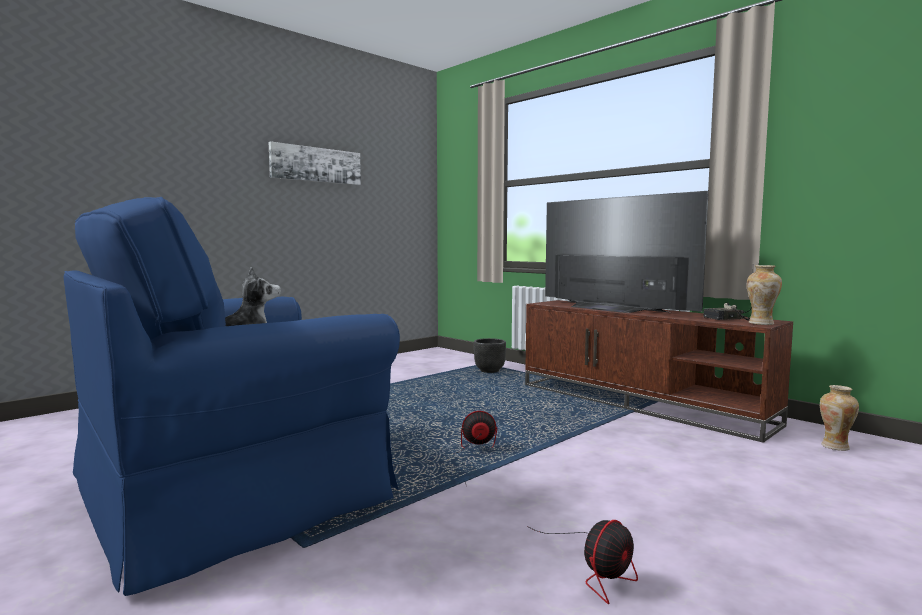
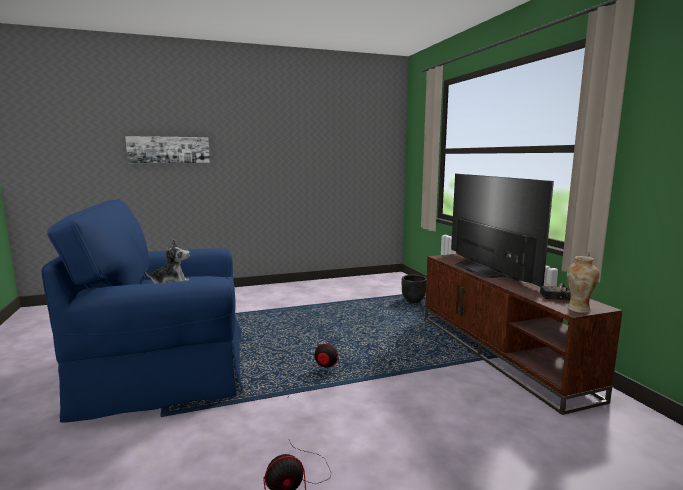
camera: 25 degrees right, 5 degrees up
(316, 165) = (303, 140): picture -> picture (169, 149)
(835, 446) = (632, 436): vase -> none

